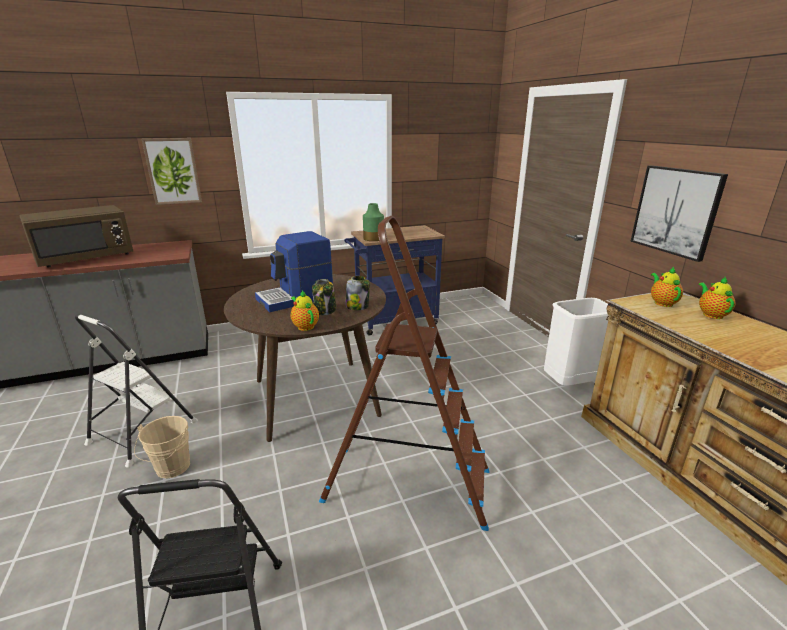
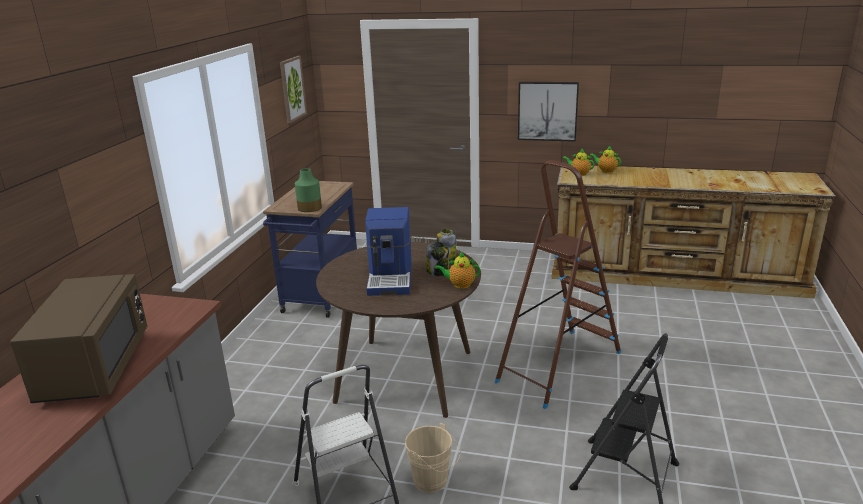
camera: 55 degrees left, 0 degrees up
(173, 171) = (101, 202): picture -> picture (292, 89)
(570, 384) = (514, 265): white trash can -> none

